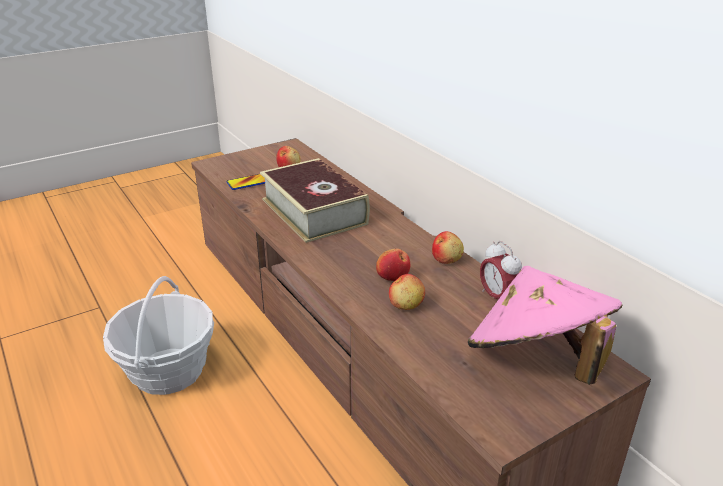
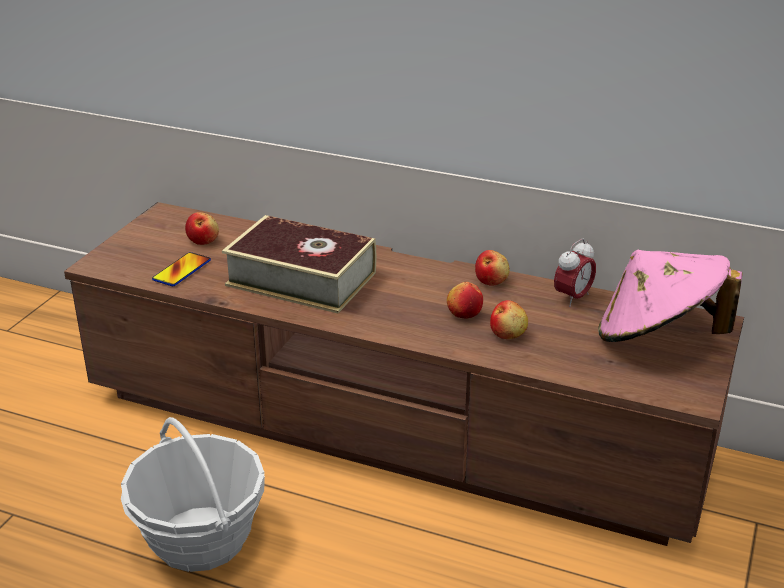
camera: 35 degrees left, 0 degrees up
(497, 297) = (572, 298): alarm clock -> alarm clock turned 75 degrees counterclockwise

